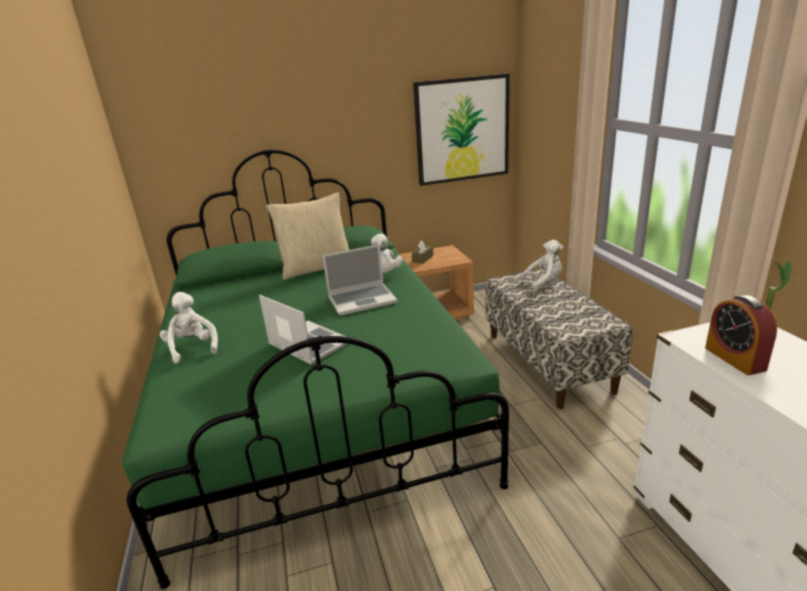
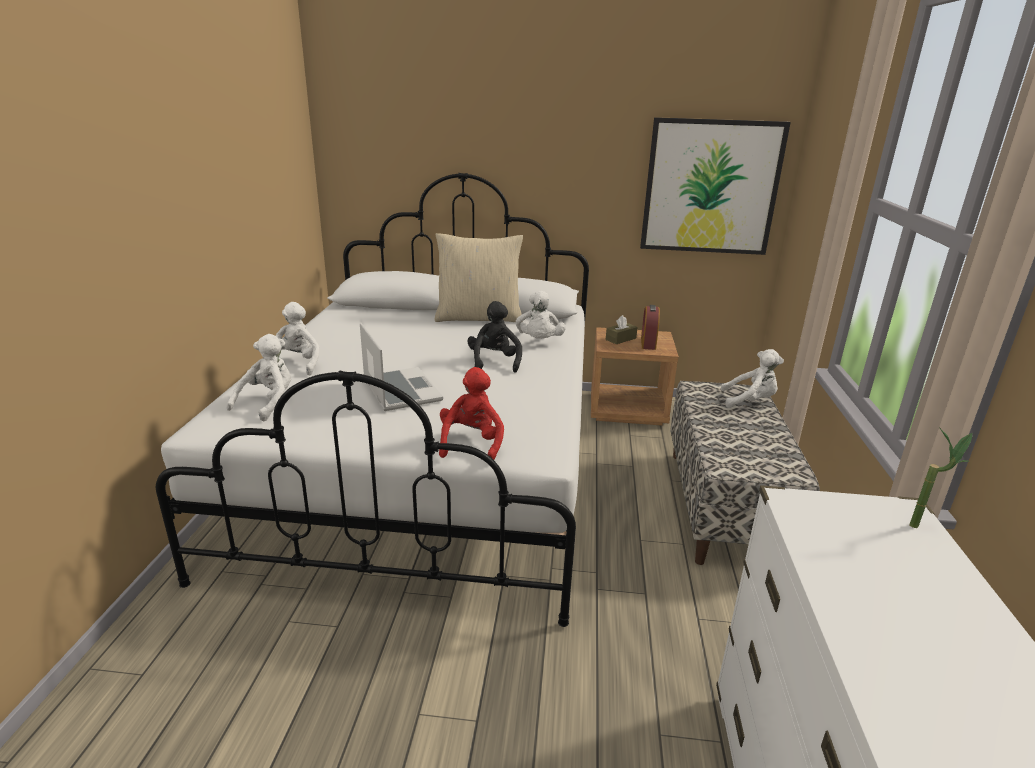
camera: 20 degrees right, 0 degrees up
(199, 390) = (268, 403): none -> white plush toy
(317, 402) = (431, 466): green bed -> white bed
(362, 300) = (494, 362): laptop -> black plush toy
(405, 369) = (471, 444): none -> red plush toy
(734, 358) = (831, 544): alarm clock -> alarm clock (648, 343)

